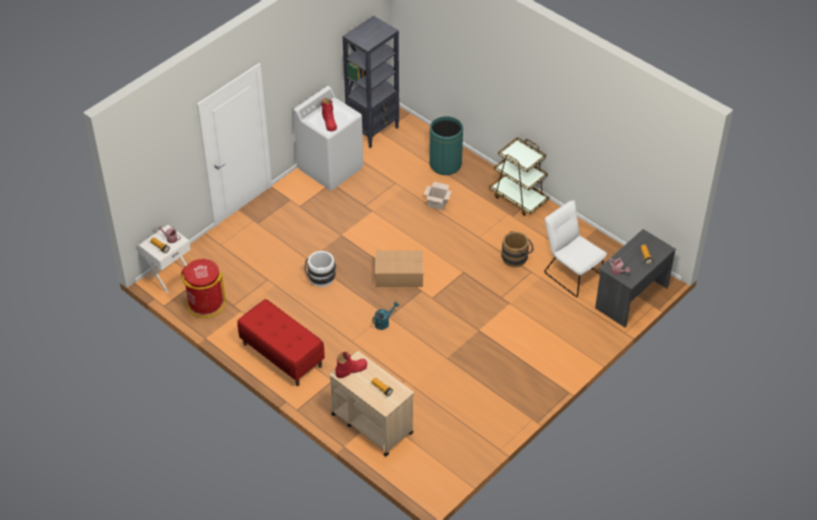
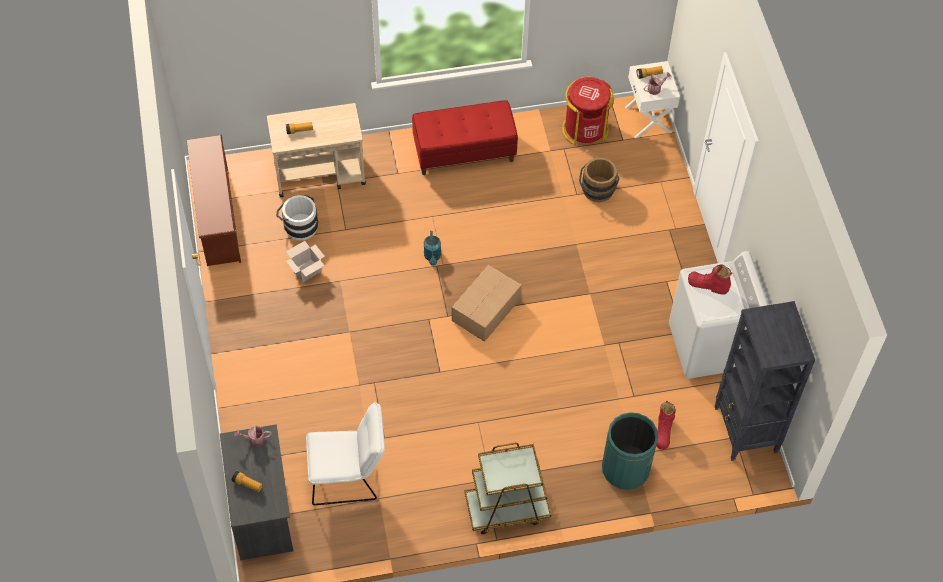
camera: 125 degrees right, 10 degrees up
(321, 279) = (538, 238): white bucket -> white bucket (299, 225)
(351, 370) = (343, 121): red boot -> red boot (663, 431)
(438, 203) = (564, 417): cardboard box -> cardboard box (306, 271)
(462, 458) = (216, 217): none -> brown shoe rack
(516, 257) = (416, 438): brown bucket -> brown bucket (597, 192)

